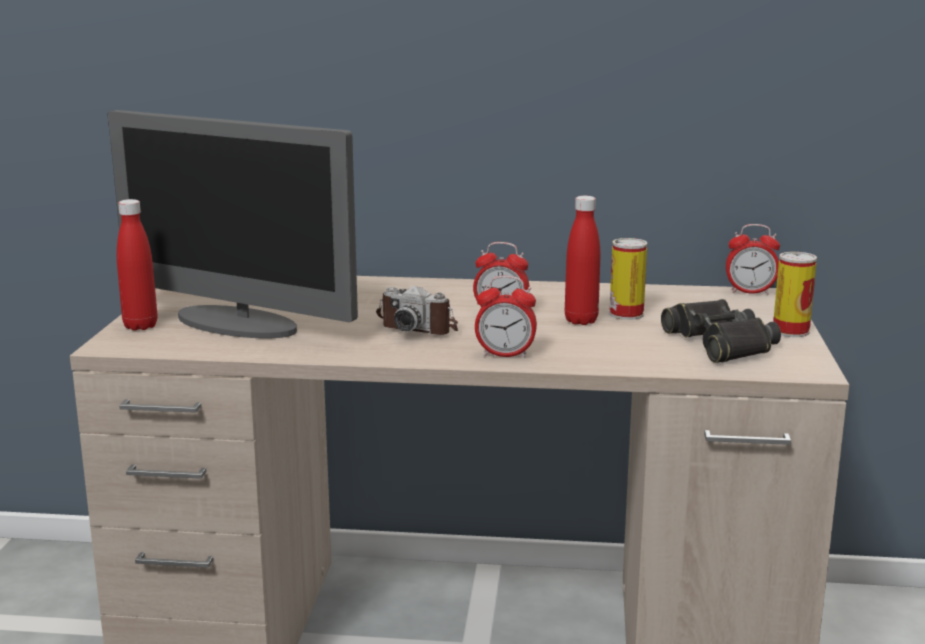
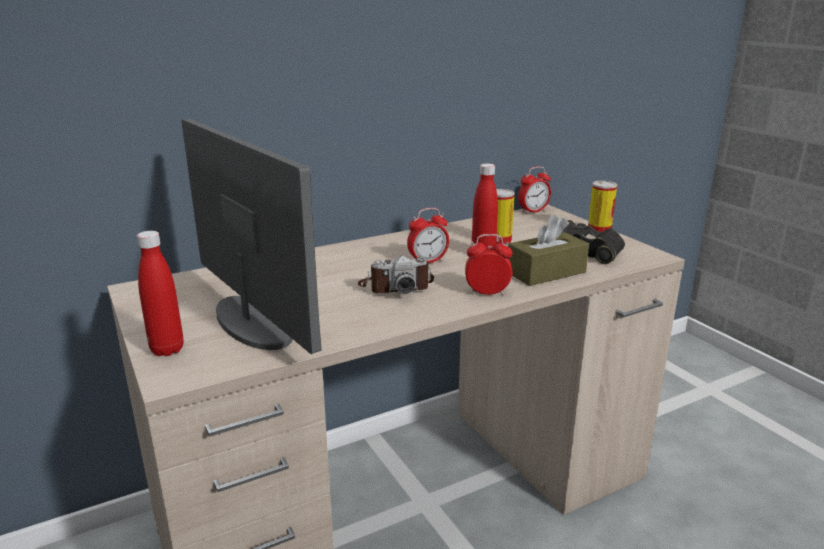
camera: 35 degrees left, 5 degrees up
(237, 324) = (253, 322): monitor -> monitor turned 120 degrees counterclockwise
(505, 355) = (487, 293): alarm clock -> alarm clock turned 150 degrees counterclockwise
(617, 353) = (546, 272): none -> brown tissue box

